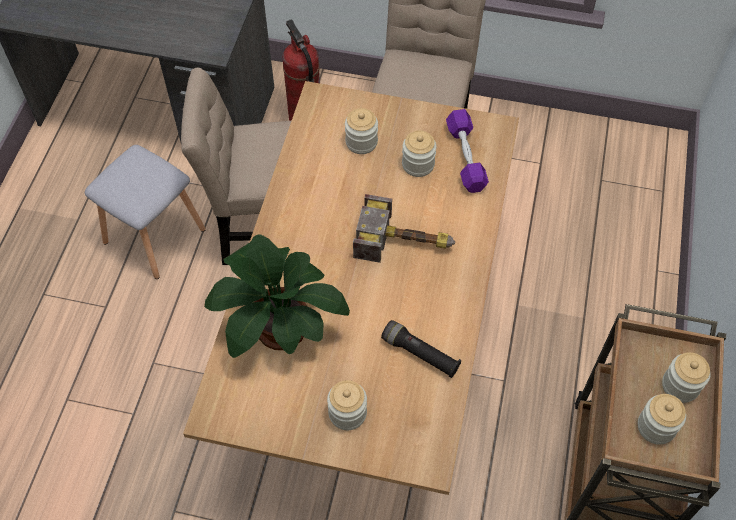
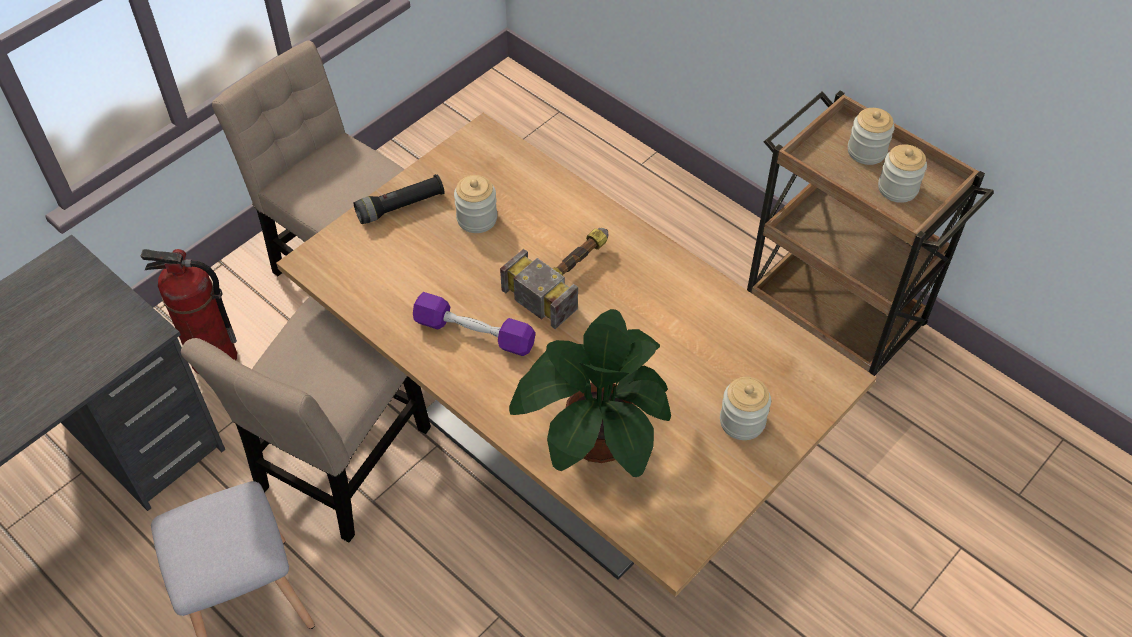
camera: 60 degrees left, 5 degrees down
(361, 142) = (408, 252): jar -> none
(420, 354) = (710, 327): black flashlight -> black flashlight (400, 207)
(465, 157) = (499, 176): purple dumbbell -> purple dumbbell (474, 333)

